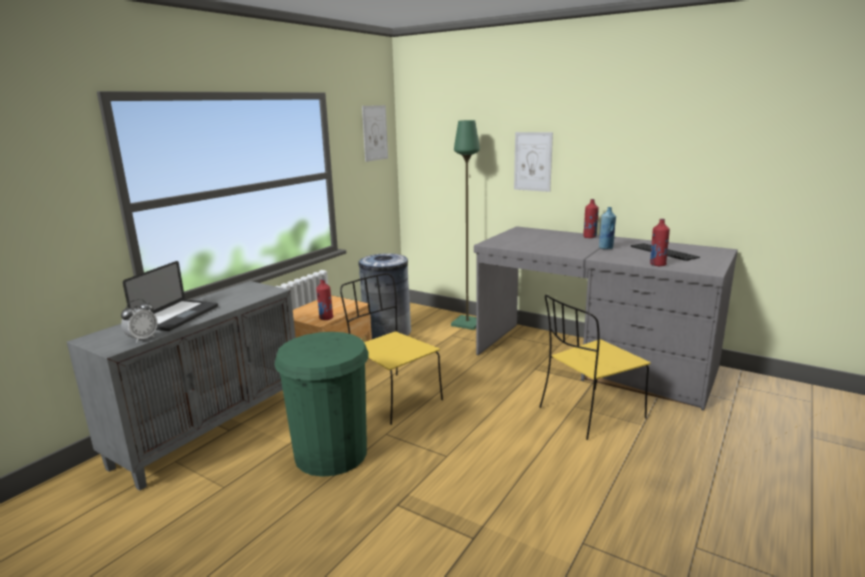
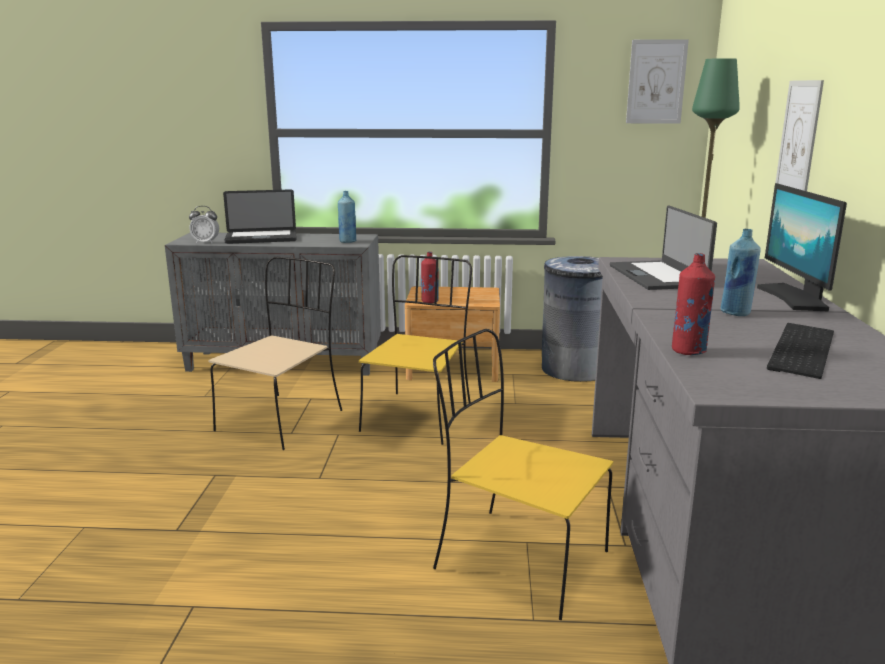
camera: 60 degrees right, 0 degrees up
(258, 292) = (347, 241): none -> blue bottle
(331, 453) = (282, 419): green trash can -> beige chair
(529, 244) = (658, 276): none -> laptop
(589, 237) = (794, 298): red bottle -> monitor

